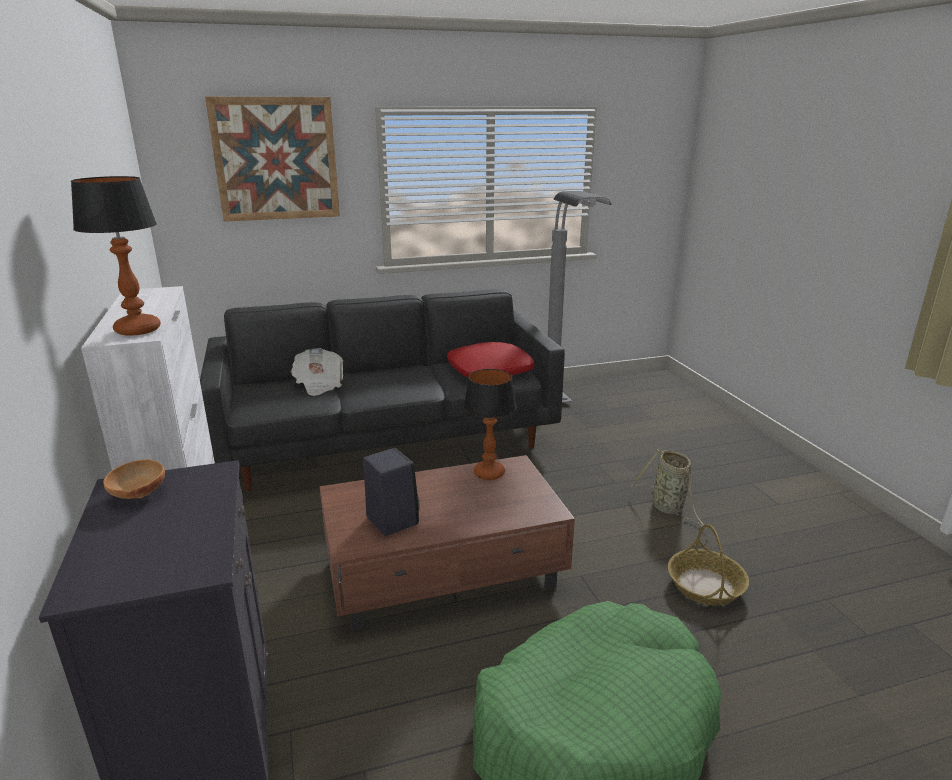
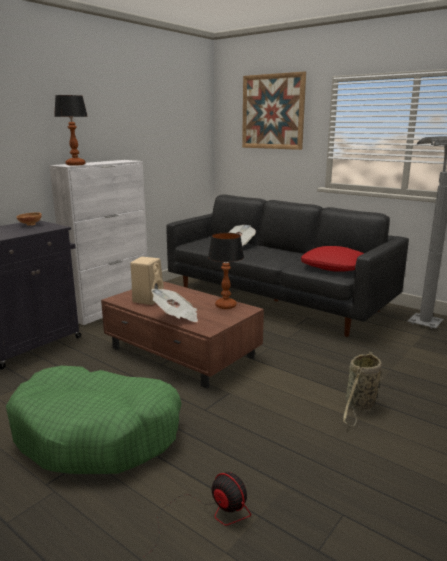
camera: 55 degrees right, 5 degrees down
(391, 520) = (148, 299): black speaker -> beige speaker
(486, 519) = (176, 317): none -> newspaper
(705, 585) = (280, 444): basket -> none
(800, 686) = (208, 515): none -> fan

